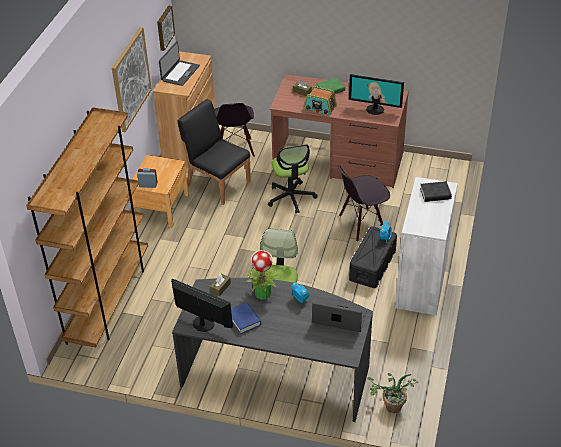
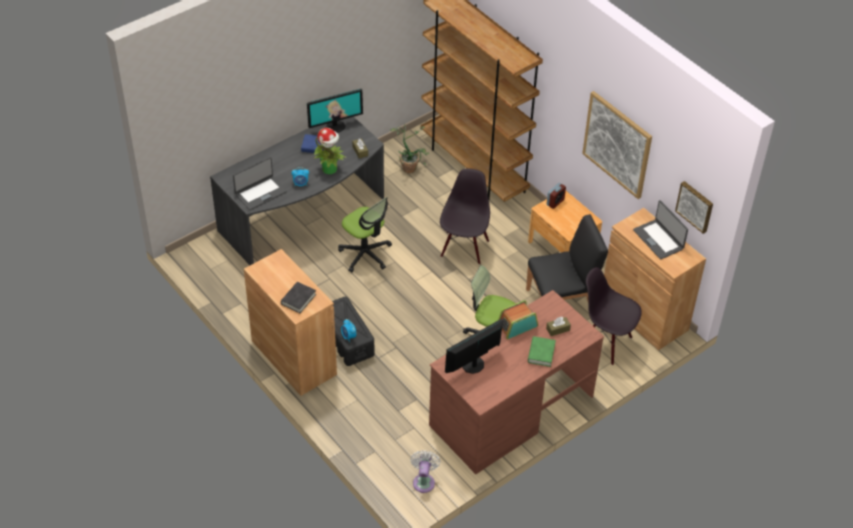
camera: 125 degrees right, 5 degrees up
(361, 224) = (404, 367): black chair -> black chair (464, 248)
(389, 408) = (206, 255): potted plant -> potted plant (410, 166)
(421, 282) = (294, 357): white cabinet -> brown cabinet
(435, 168) = (424, 481): none -> white fan

